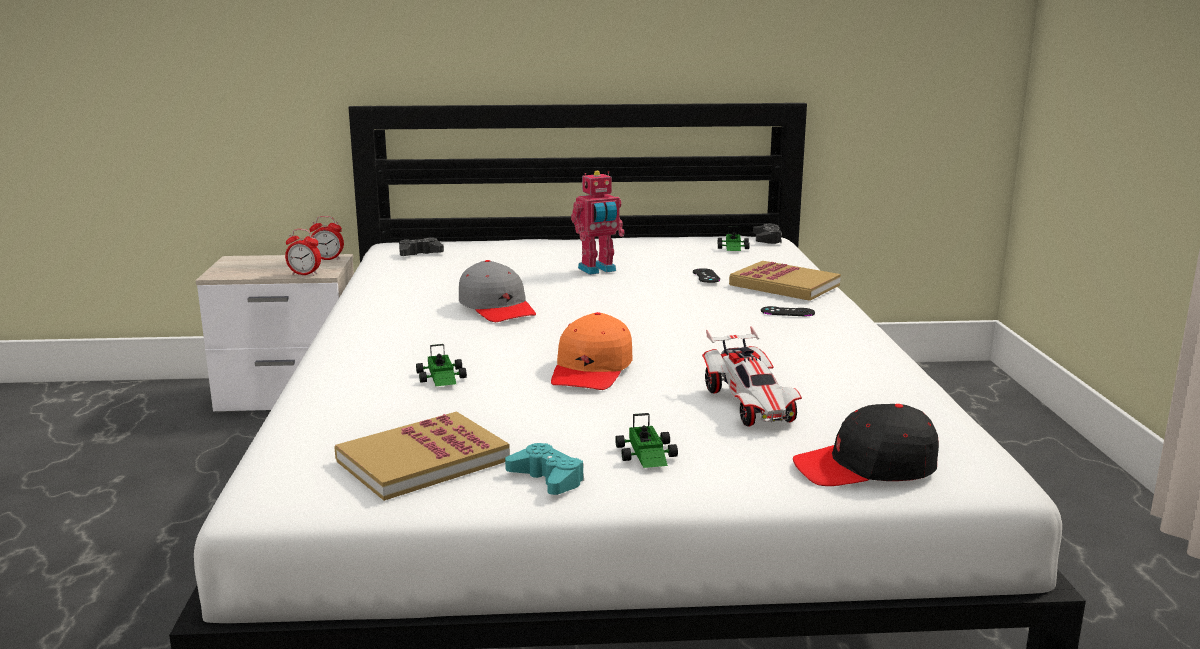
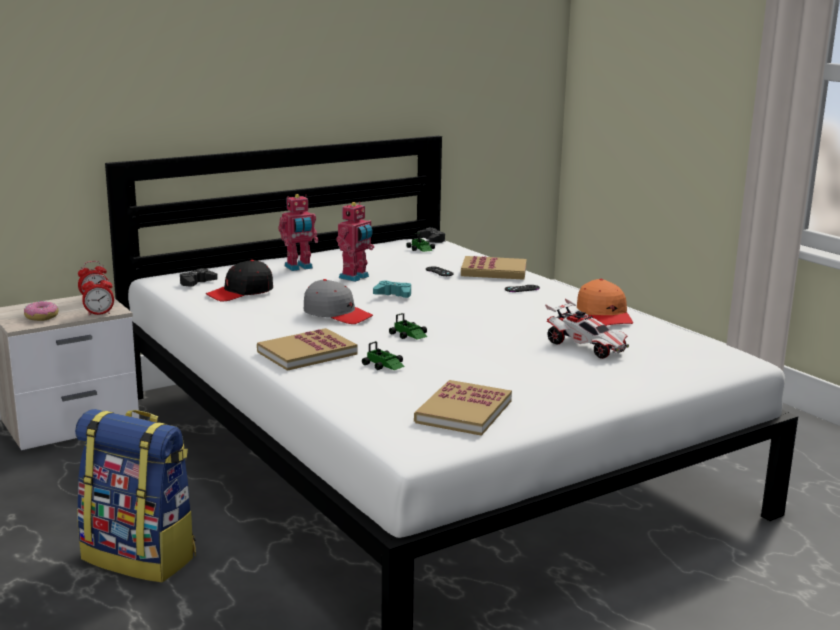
camera: 30 degrees left, 0 degrees up
(160, 557) = (141, 557): none -> backpack
(250, 270) = (41, 317): none -> donut
(383, 347) = (307, 353): none -> book
(547, 479) = (546, 406): turquoise game controller -> turquoise game controller (393, 295)
(555, 251) = (299, 267): none -> toy robot
(592, 370) = (467, 343): orange cap -> orange cap (604, 315)
(647, 455) = (578, 383): toy car -> toy car (410, 334)
(866, 467) = (688, 367): black cap -> black cap (241, 293)

